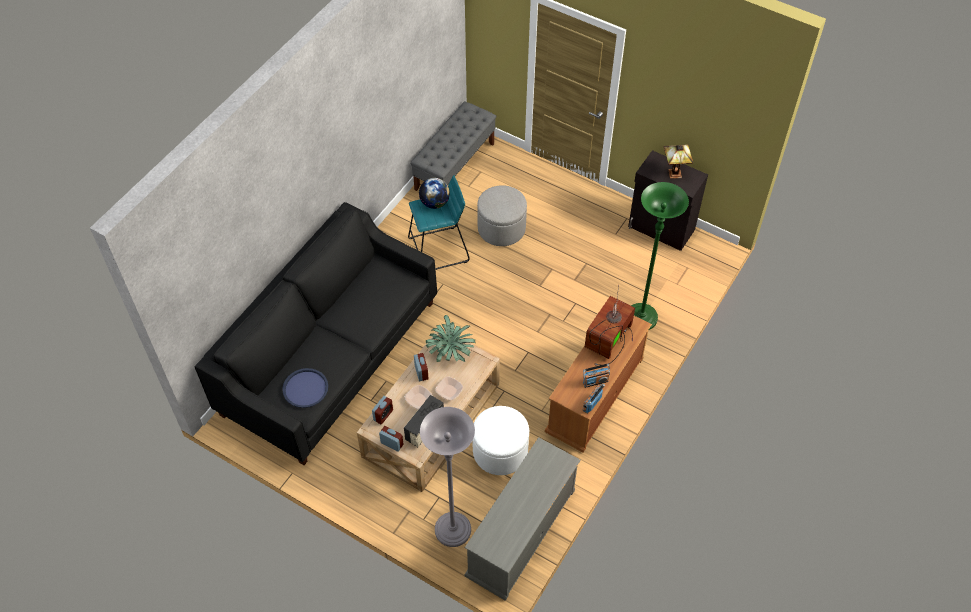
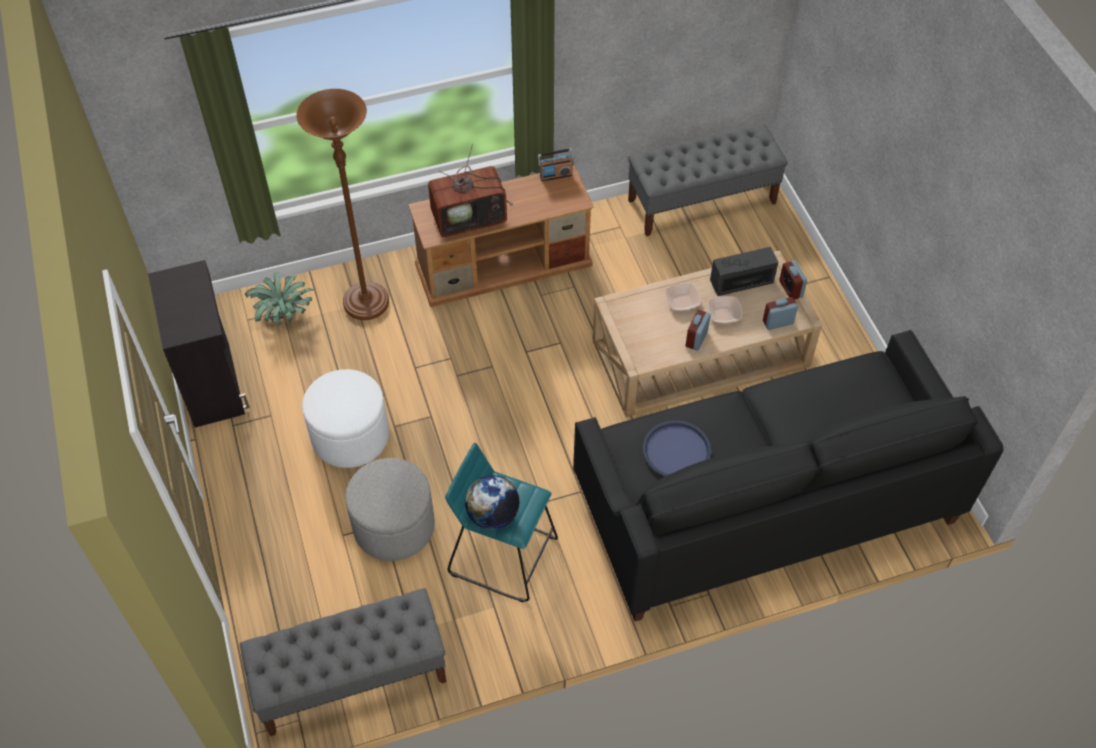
camera: 140 degrees left, 0 degrees up
(305, 388) = (856, 387): blue tray -> blue tray (676, 450)
(451, 351) = (641, 340): potted plant -> potted plant (283, 313)
(452, 530) = (767, 243): grey floor lamp -> none
(500, 451) = (655, 278): white ottoman -> white ottoman (350, 436)
(521, 533) = (702, 201): grey tv stand -> grey bench
(595, 381) = (530, 190): radio -> none
(641, 318) = (366, 303): green floor lamp -> brown floor lamp
(674, 174) = (184, 300): table lamp -> none

